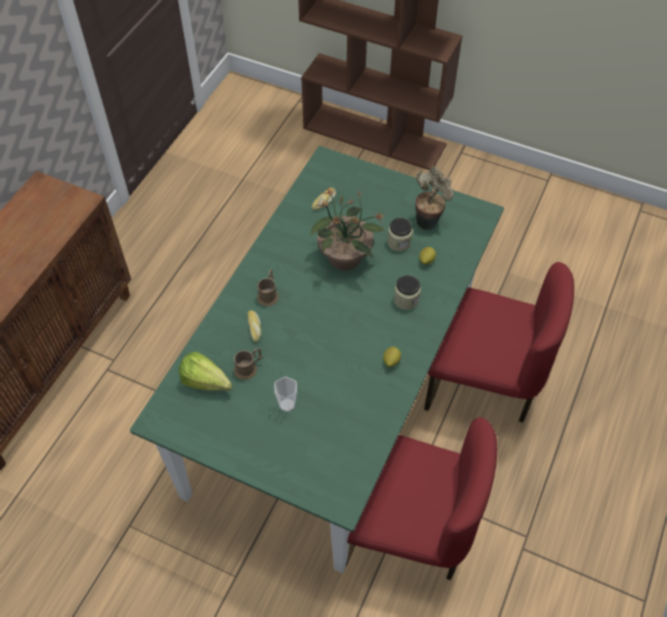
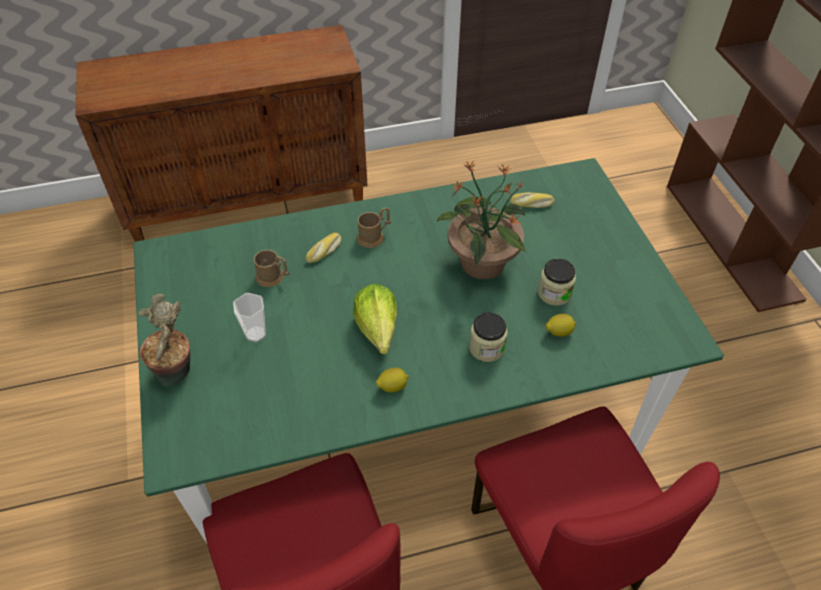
camera: 50 degrees right, 5 degrees down
(208, 384) = (228, 261): lettuce -> lettuce (377, 335)
(428, 220) = (614, 299): potted plant -> potted plant (178, 374)

